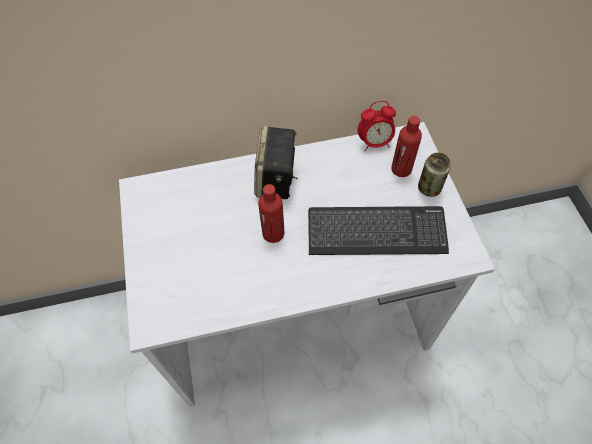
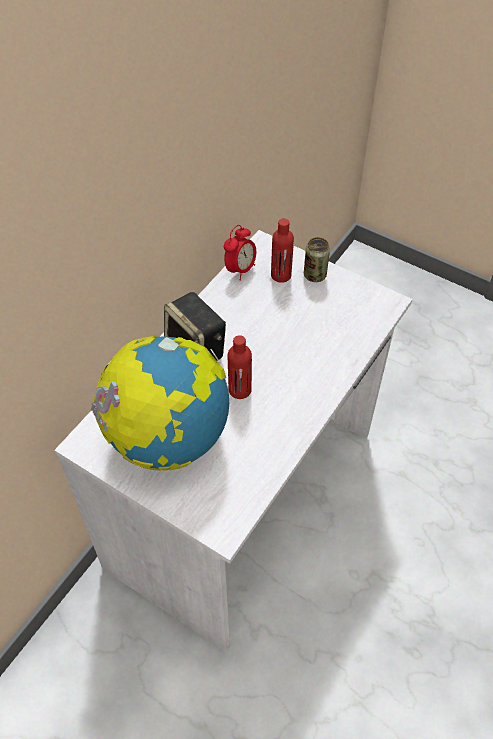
camera: 45 degrees left, 5 degrees down
(190, 228) = (168, 437): none -> globe
(376, 232) = (313, 332): keyboard -> none

